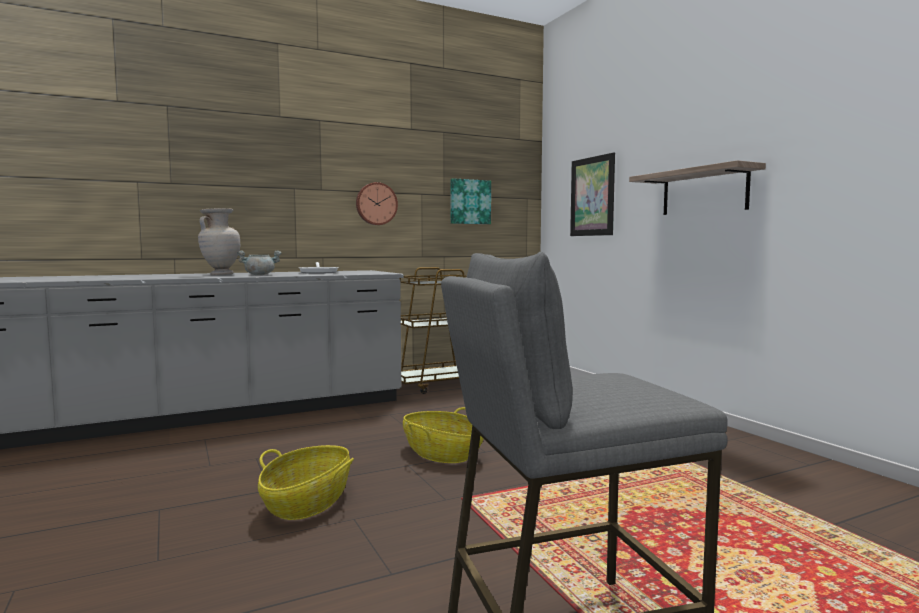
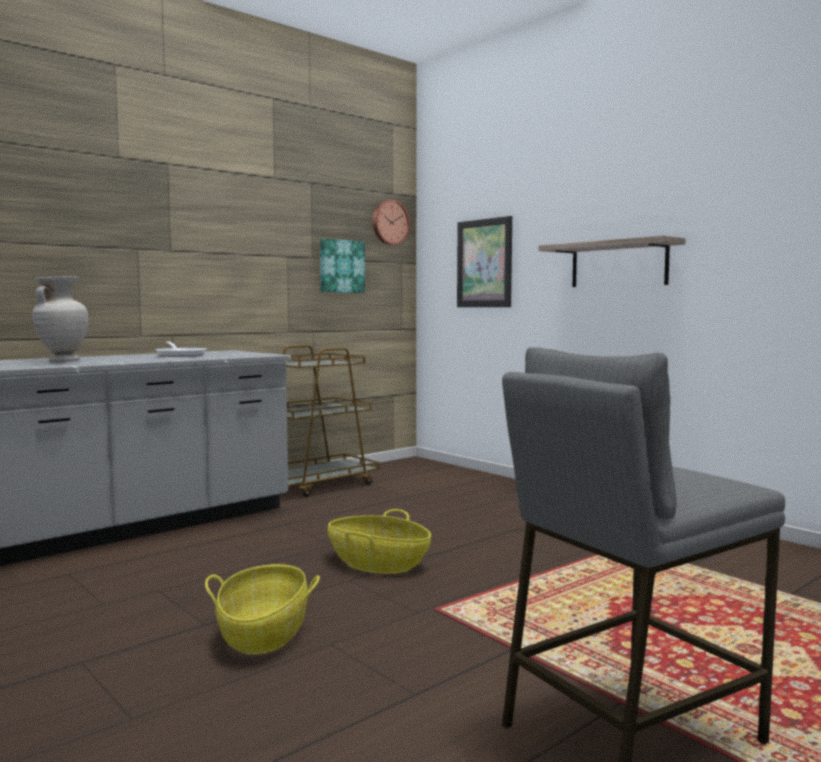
camera: 15 degrees left, 0 degrees up
(260, 275) = (118, 361): grey cooking pot -> none
(376, 204) = (236, 268): wall clock -> wall clock (389, 222)

